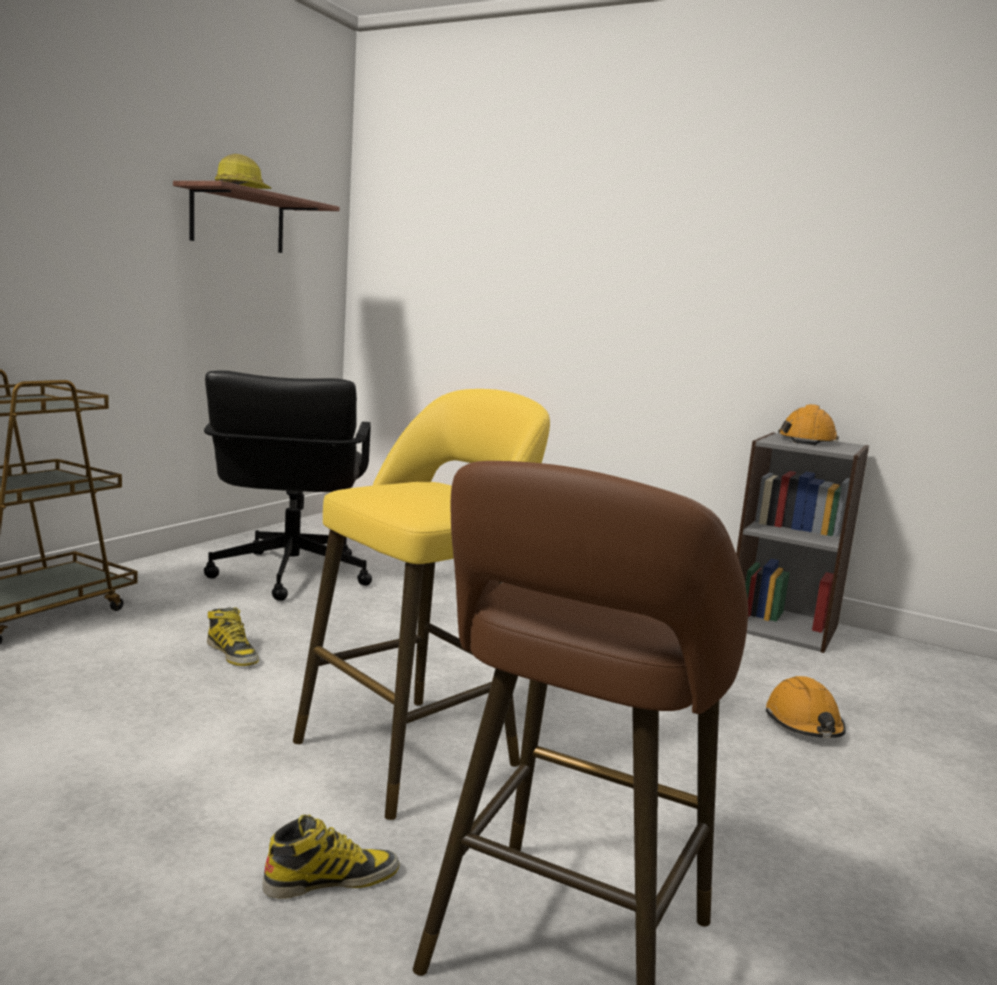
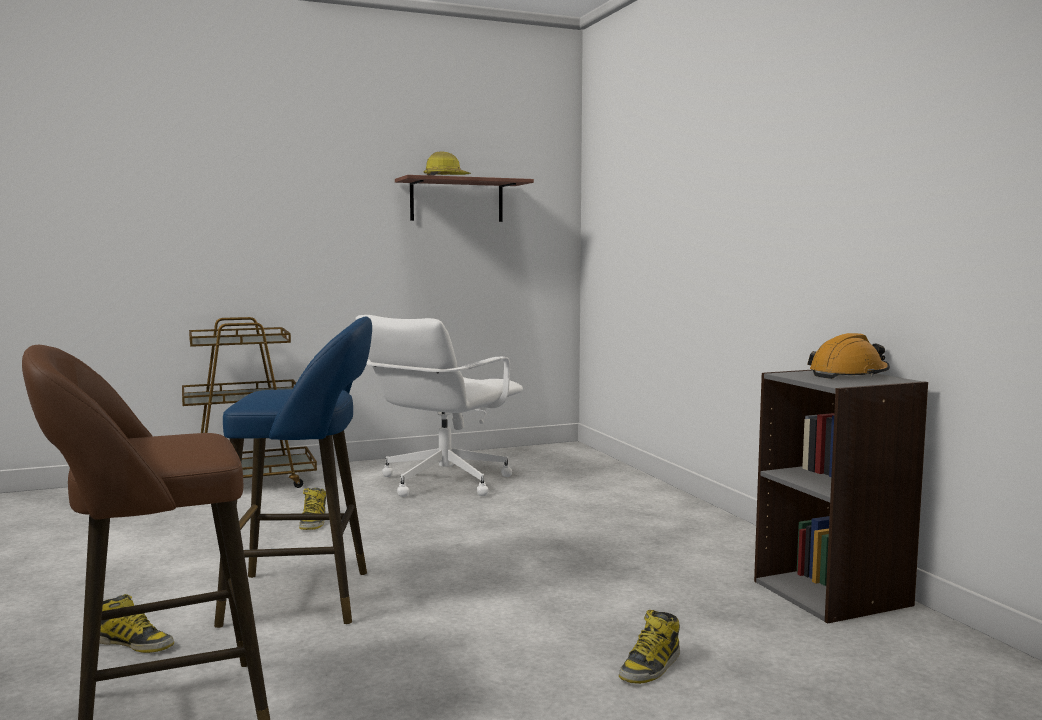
camera: 40 degrees right, 5 degrees down
(289, 575) = (443, 482): black office chair -> white office chair
(416, 749) = (307, 598): yellow stool -> blue stool
(804, 724) = (650, 667): orange hard hat -> boot

